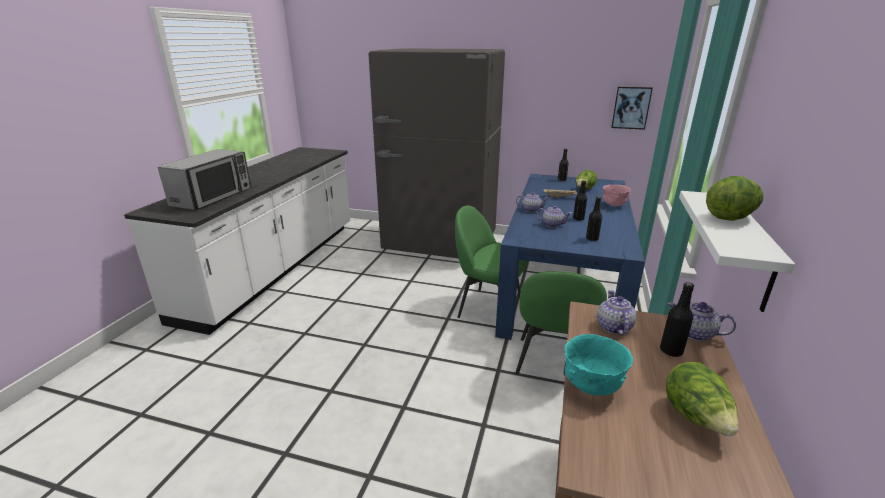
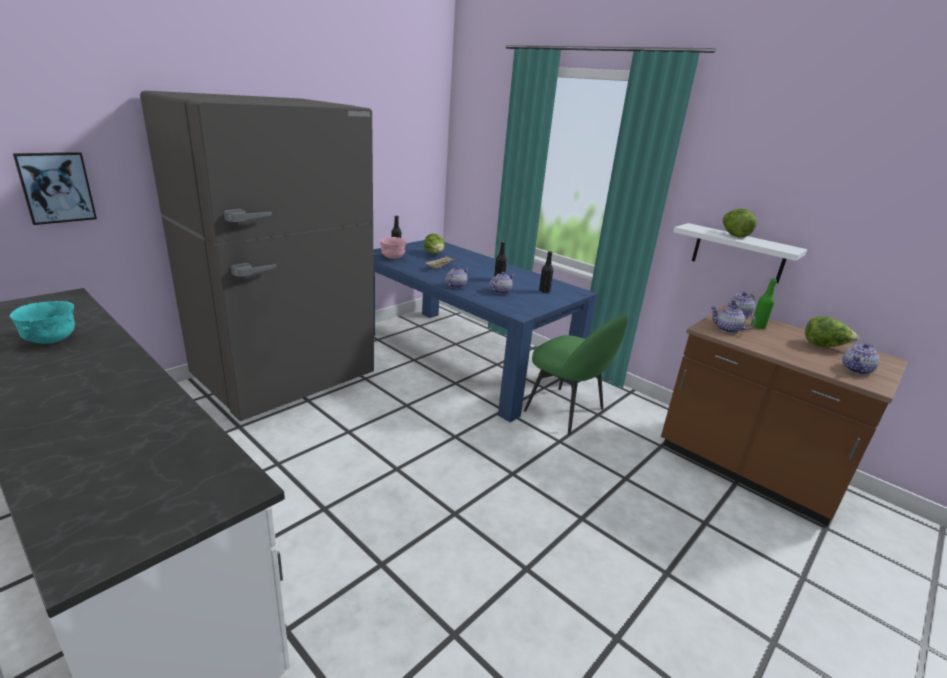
camera: 65 degrees left, 0 degrees up
(213, 197) = (140, 452): microwave -> none
(488, 308) = (458, 406): green chair -> none
(591, 386) = (797, 359): turquoise bowl -> turquoise bowl (51, 340)
(613, 205) = (484, 261): pink bowl -> pink bowl (393, 258)
(631, 107) = (425, 164): picture -> picture (56, 187)
(633, 450) = (856, 370): none -> teapot
(671, 351) = (758, 326): black bottle -> green bottle

